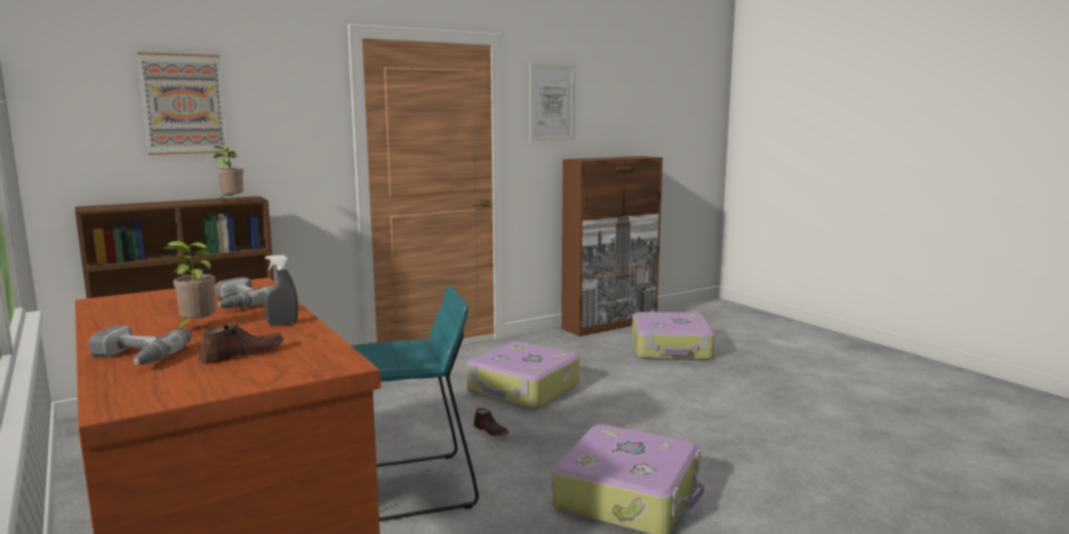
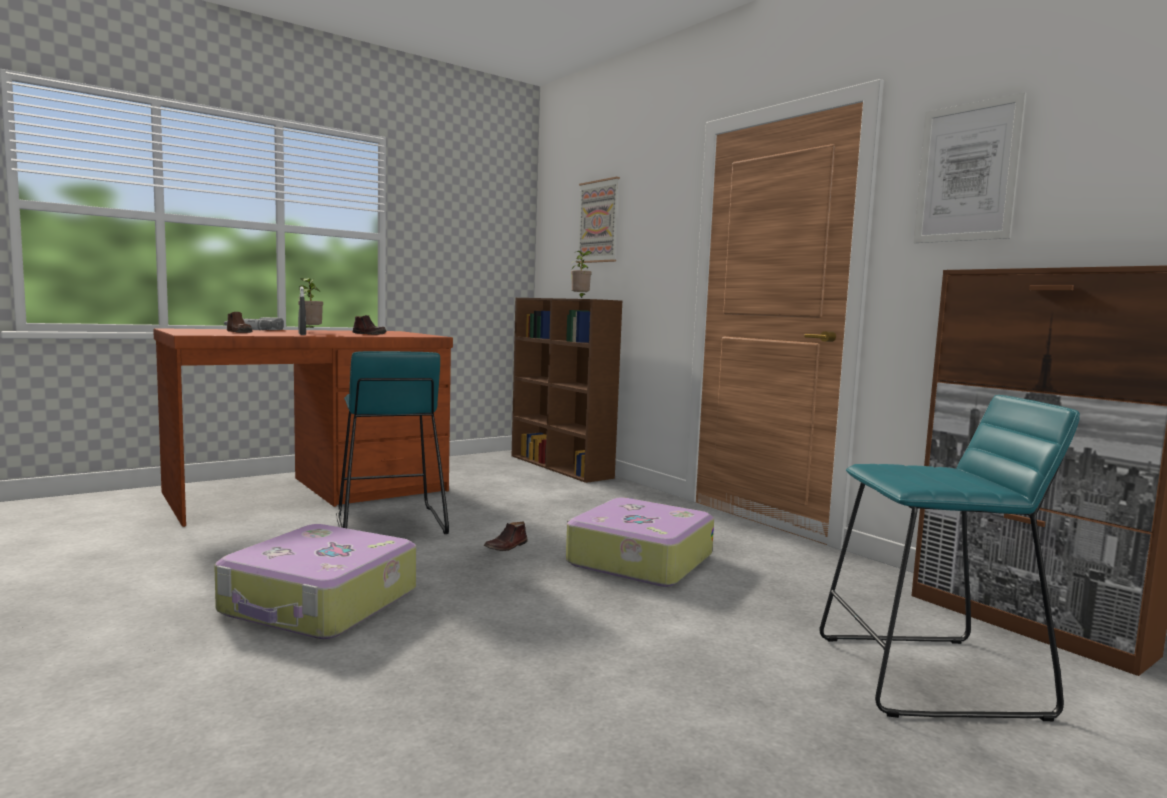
camera: 85 degrees right, 5 degrees down
(237, 303) = (370, 334): power drill -> brown shoe
(671, 349) = (929, 676): suitcase -> turquoise stool

